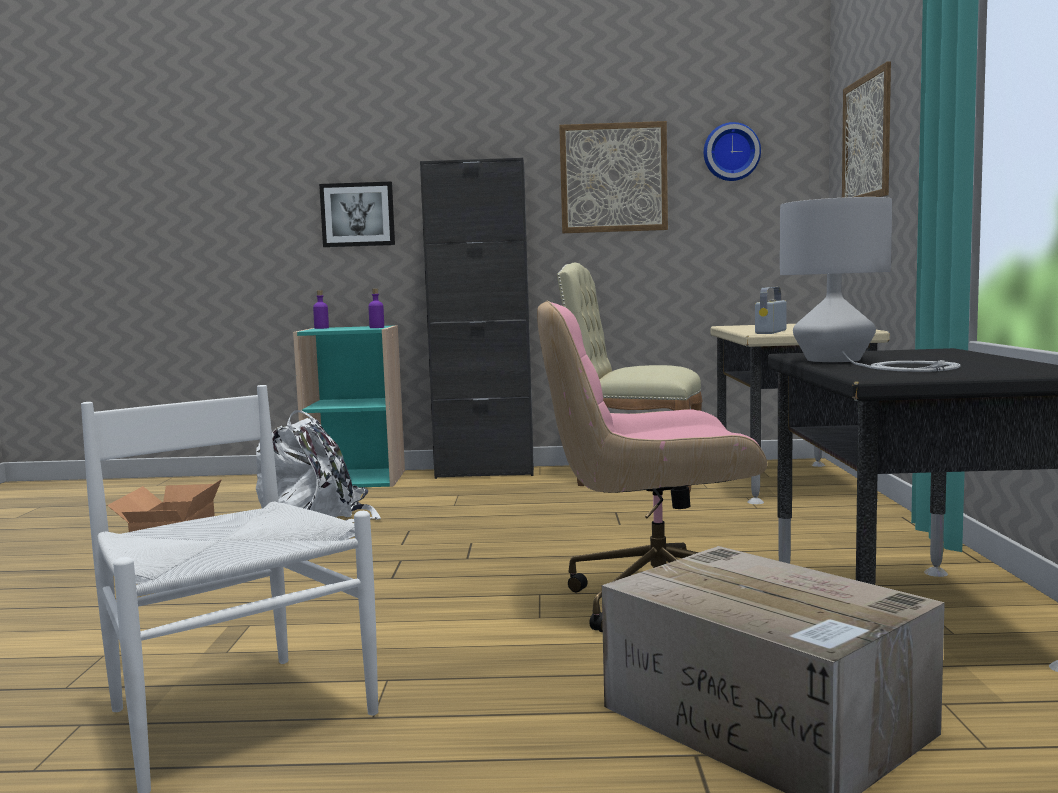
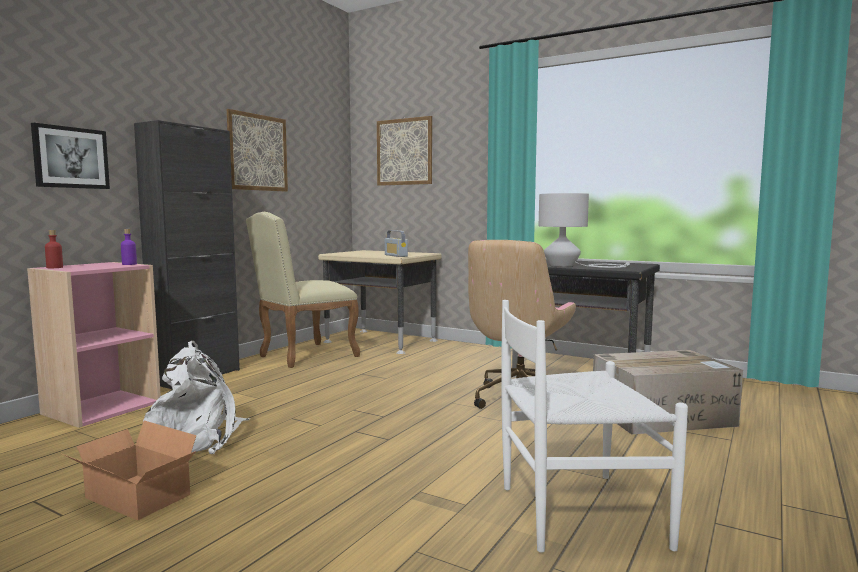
camera: 60 degrees left, 0 degrees up
(321, 328) = (54, 267): purple bottle -> red bottle
(357, 479) = (102, 407): turquoise bookcase -> pink bookcase
(731, 152) = (313, 145): wall clock -> none

